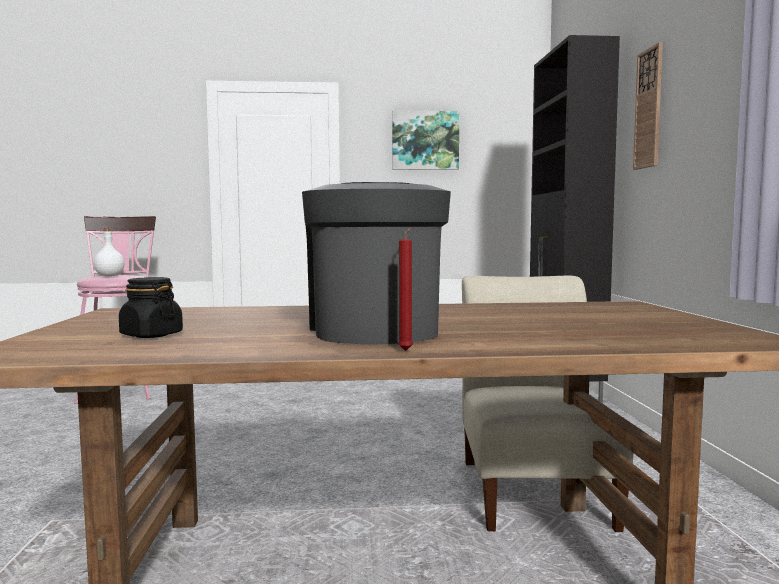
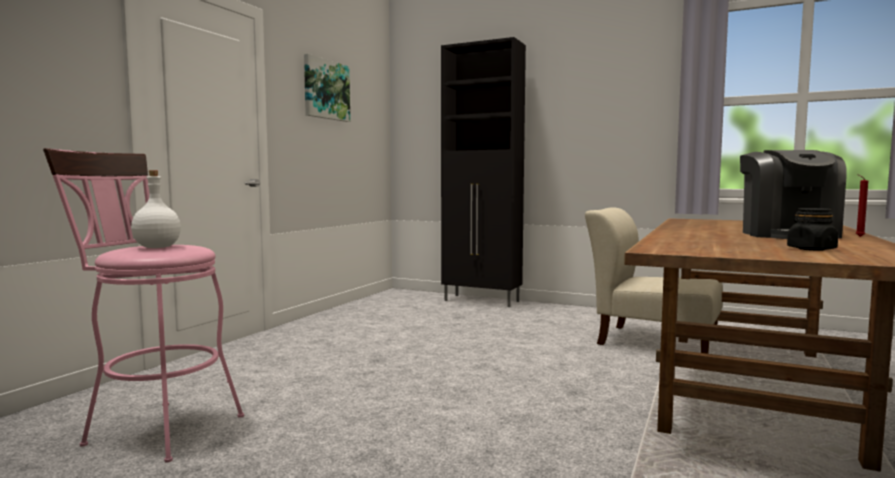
camera: 60 degrees left, 0 degrees up
(374, 330) = (787, 235): coffee machine -> coffee machine turned 105 degrees counterclockwise
(648, 108) = (560, 100): wall clock -> none

